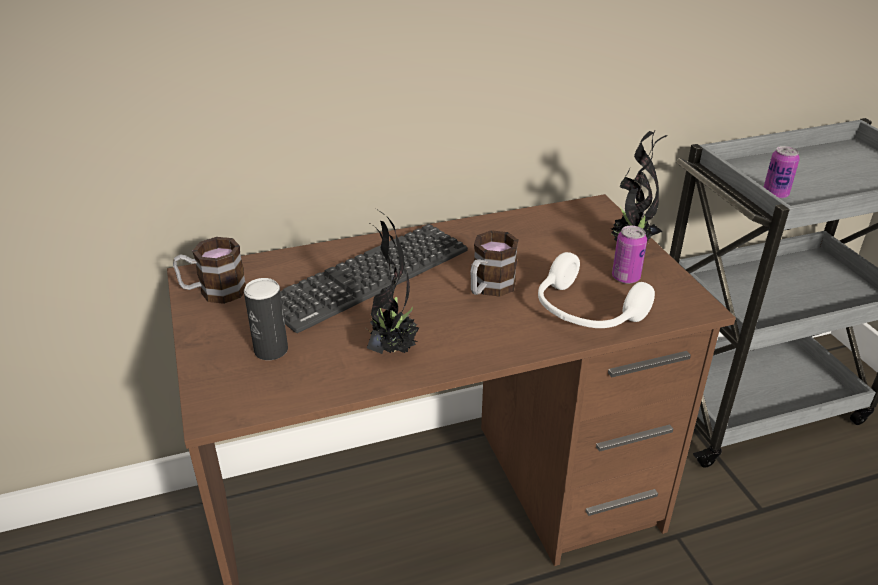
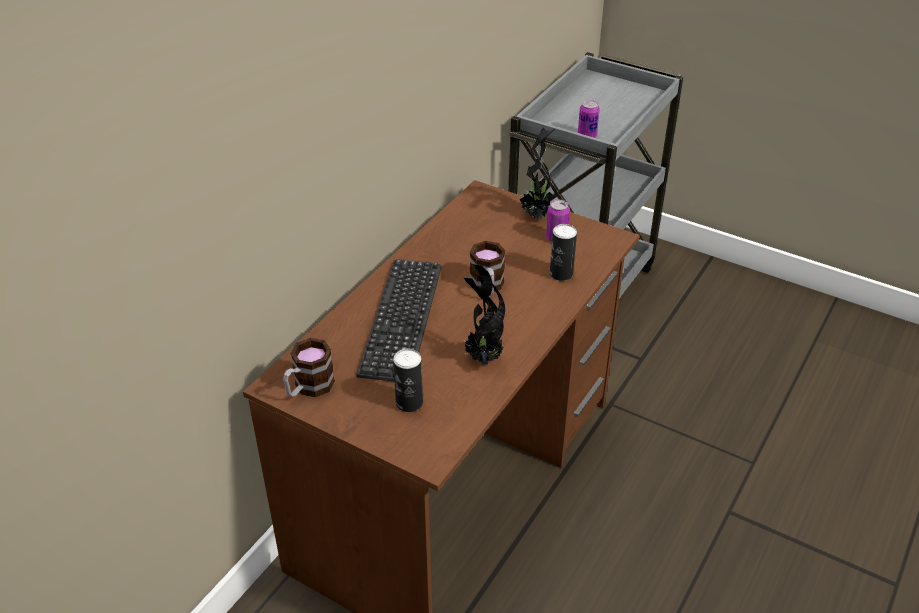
camera: 40 degrees left, 5 degrees up
(585, 312) = (561, 274): white headphones -> can

